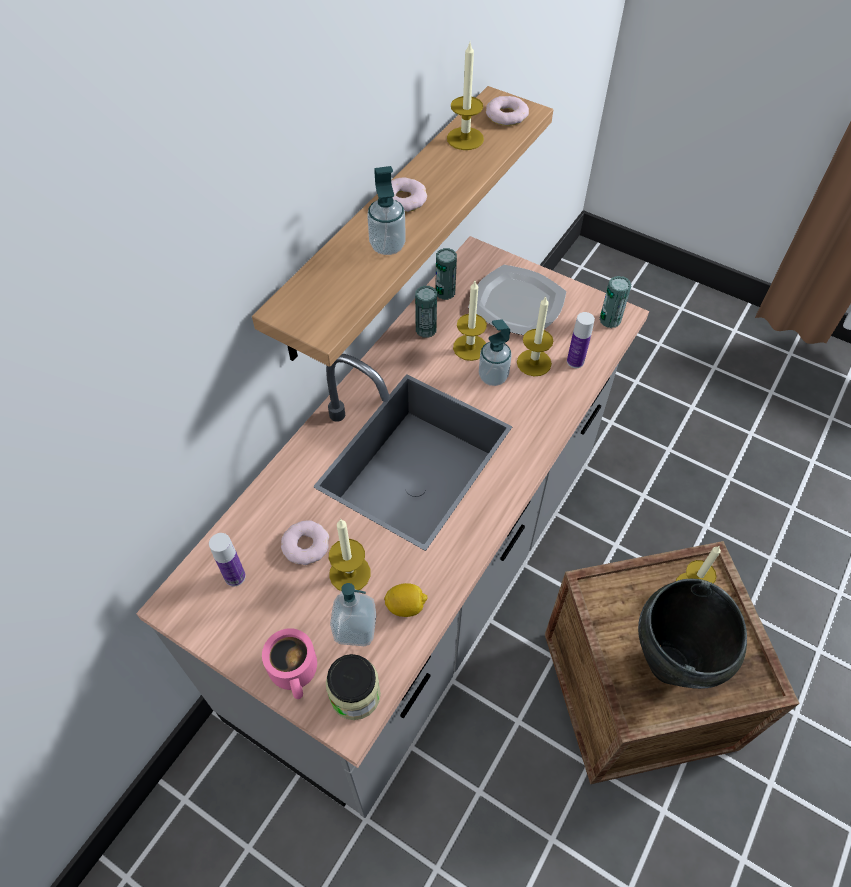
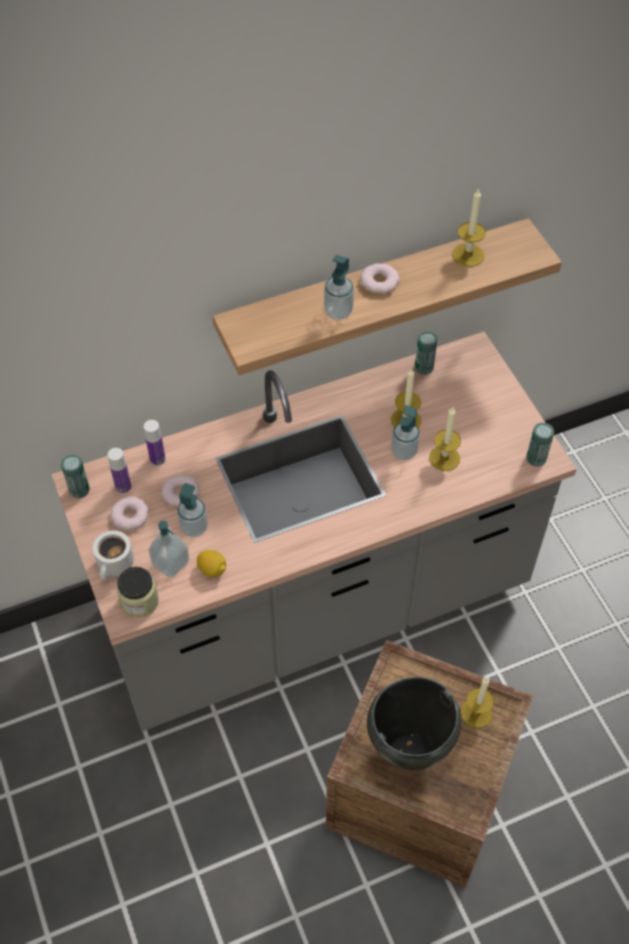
camera: 35 degrees right, 0 degrees up
(297, 672) = (116, 567): pink mug -> white mug
(350, 573) = (194, 527): candle -> soap dispenser
(426, 329) = (384, 389): can -> can (79, 490)
(506, 115) = (518, 250): donut -> donut (130, 516)
(516, 302) = (473, 405): plate -> none
(575, 361) = (477, 475): bottle -> bottle (157, 459)

